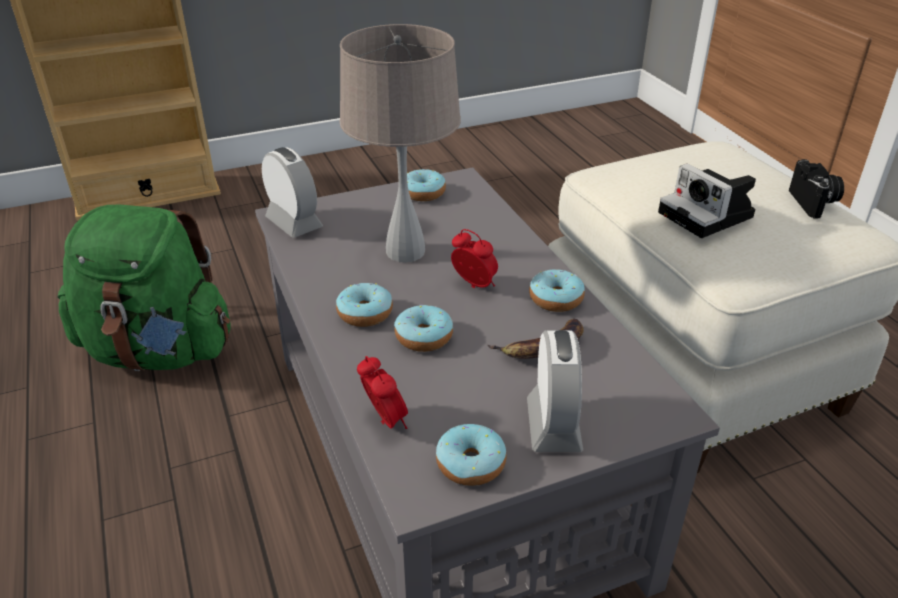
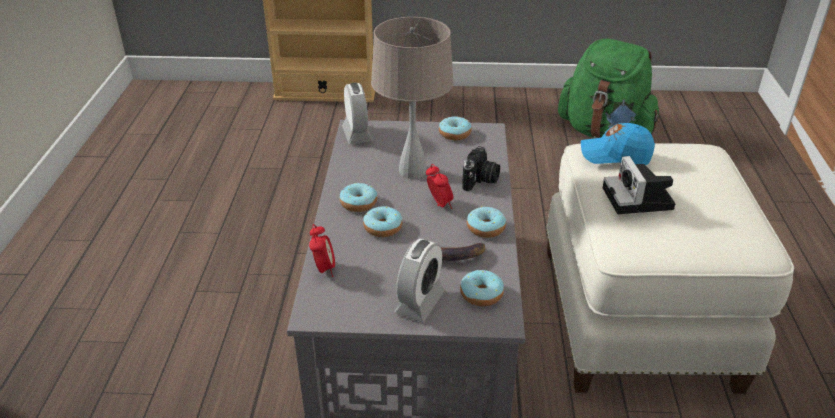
camera: 25 degrees right, 0 degrees up
(159, 351) = (278, 200): green backpack -> green backpack (605, 133)
(470, 464) = (354, 307): donut -> donut (481, 294)
(637, 173) = (615, 155): none -> blue cap
(814, 203) = (739, 212): camera -> camera (480, 180)

